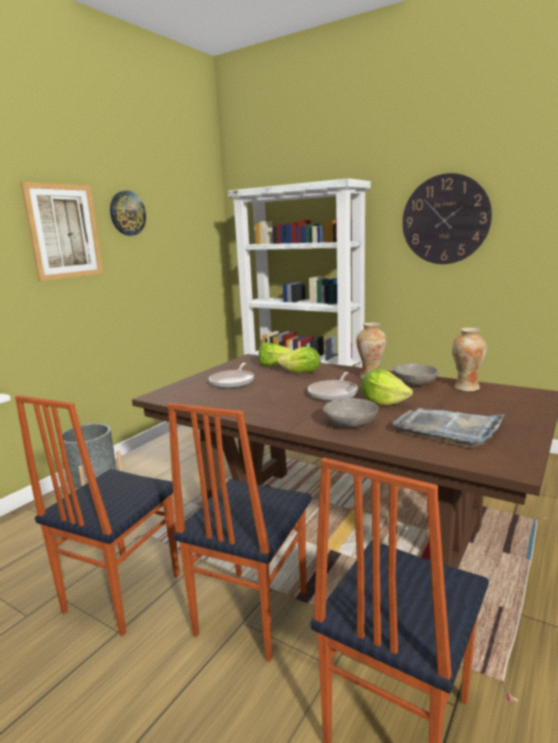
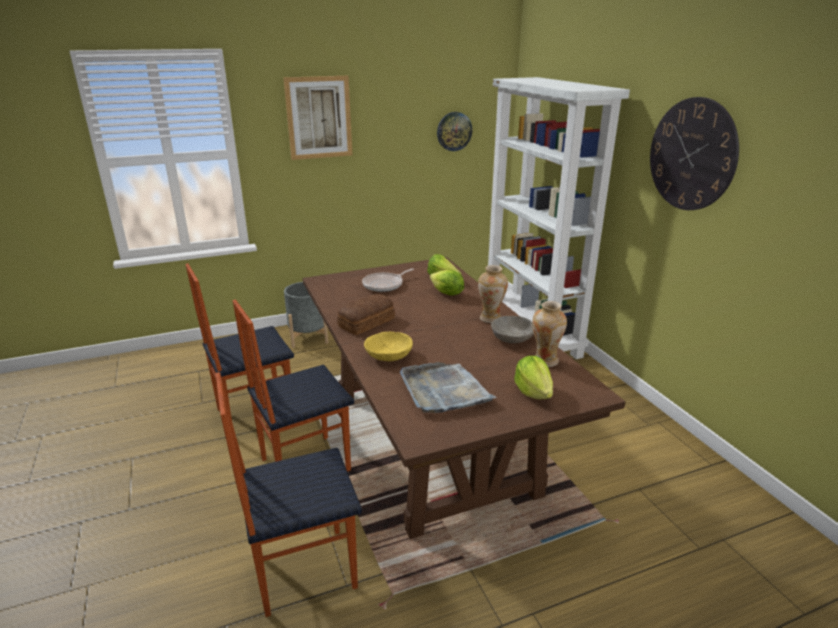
camera: 35 degrees right, 10 degrees up
(127, 213) = (386, 99): wall clock -> wall clock (454, 131)
(276, 409) = (368, 322): none -> bread
(334, 394) = (430, 324): frying pan -> none
(350, 424) = (389, 356): grey bowl -> yellow bowl
(383, 402) = (448, 347): lettuce -> lettuce (533, 392)

